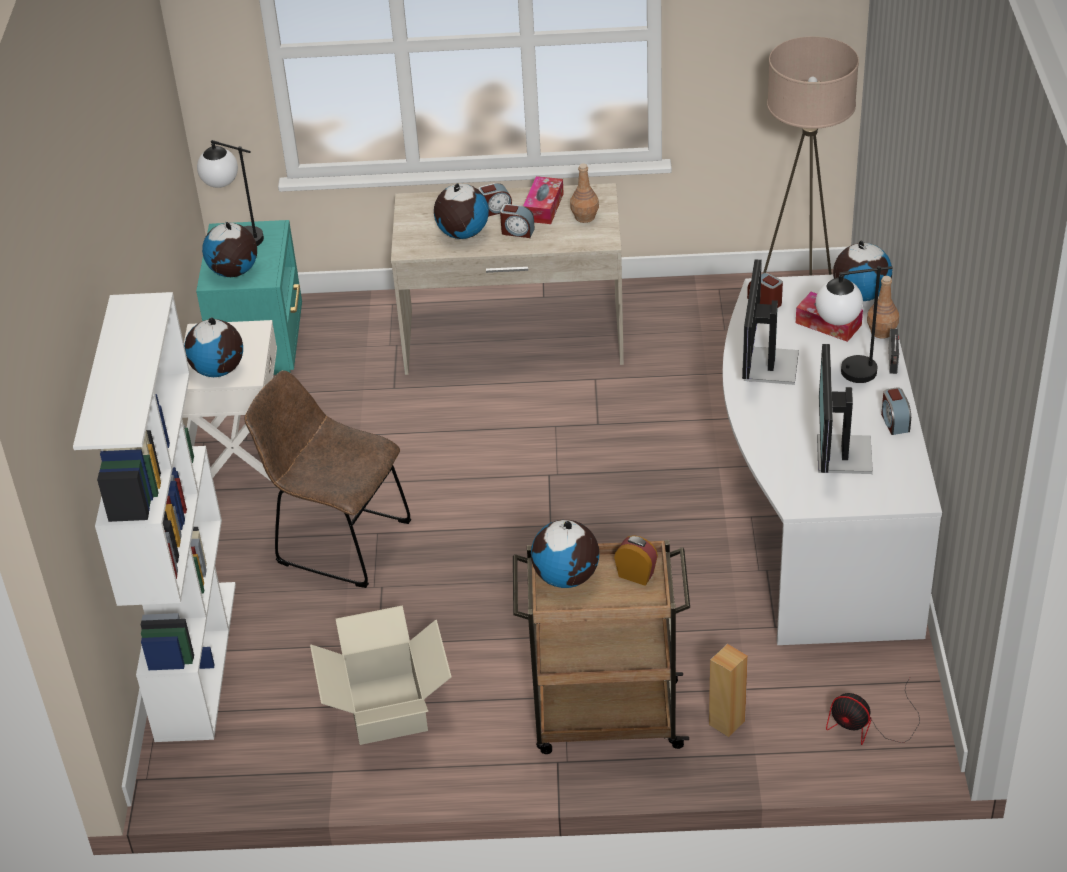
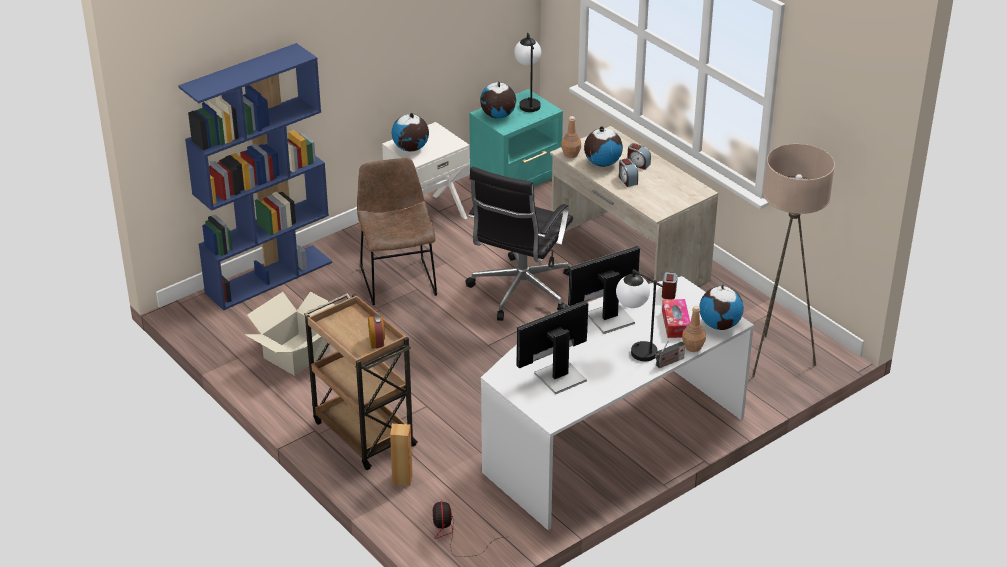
camera: 50 degrees right, 5 degrees down
(195, 659) = (269, 277): white bookcase -> blue bookcase
(480, 450) = (520, 292): none -> black office chair
(543, 207) = (661, 178): tissue box -> none
(567, 577) = (351, 320): globe -> none
(585, 217) = (670, 196): brown bottle -> brown bottle (571, 154)
(894, 422) = (612, 385): alarm clock -> none

